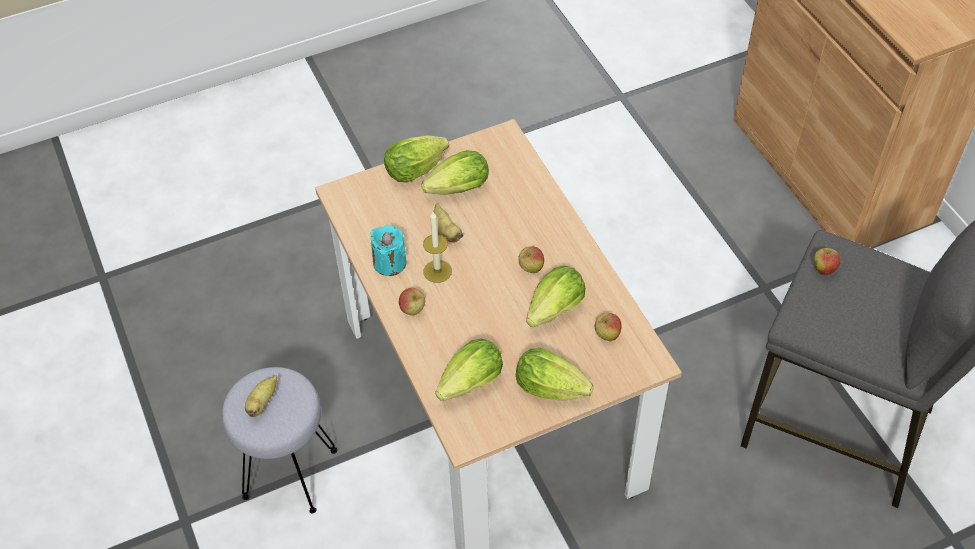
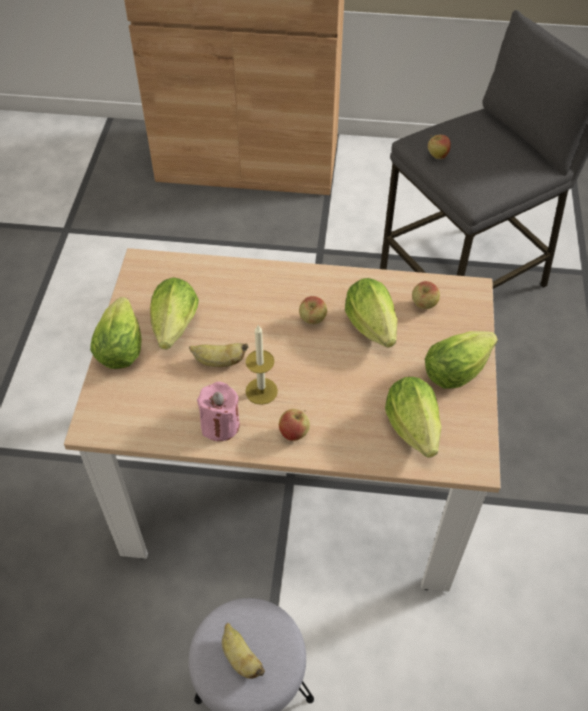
camera: 60 degrees left, 0 degrees up
(389, 263) = (220, 425): turquoise candle -> pink candle

